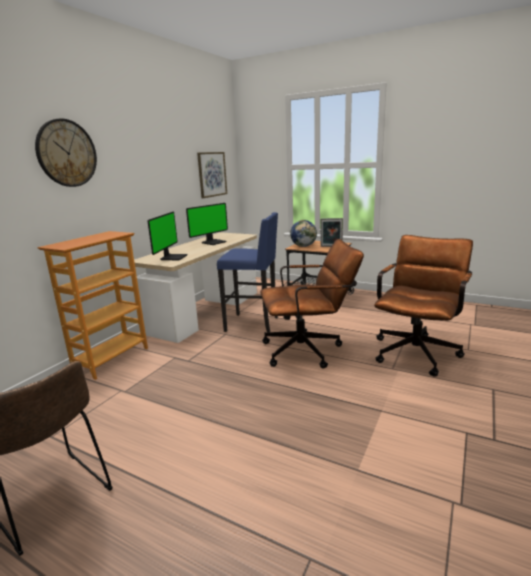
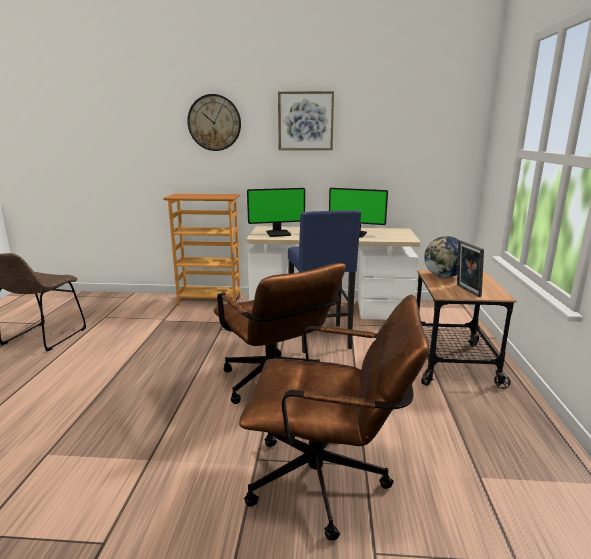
camera: 65 degrees right, 0 degrees up
(212, 174) = (417, 153): picture -> picture (305, 121)

